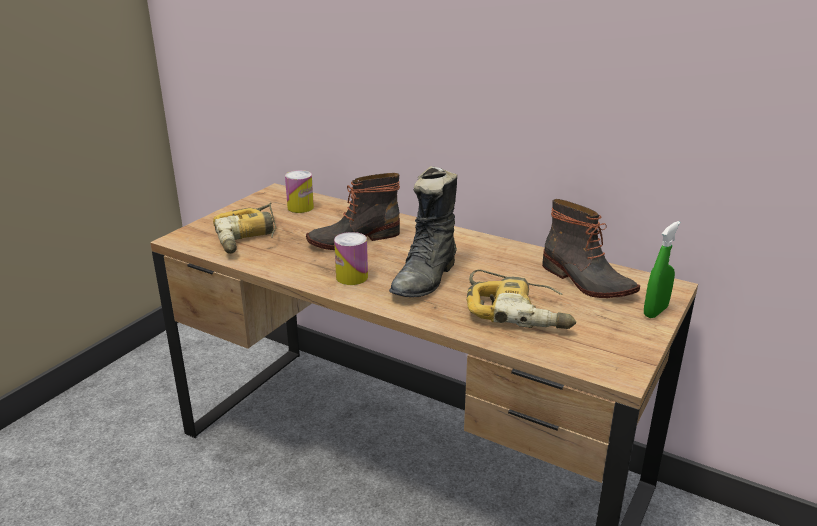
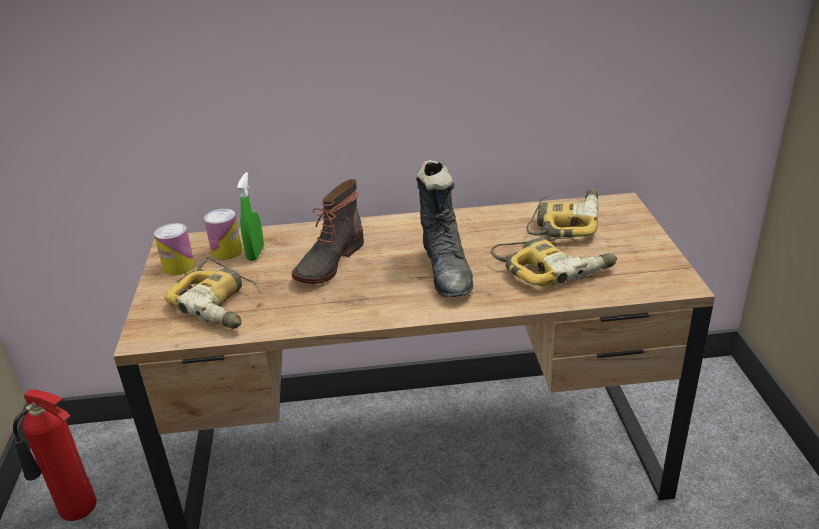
camera: 35 degrees left, 5 degrees up
(163, 372) = (77, 510): none -> fire extinguisher
(352, 277) = (383, 299): can -> can (179, 266)
(585, 281) = (564, 222): boot -> power drill
(655, 311) = (639, 226): green spray bottle -> green spray bottle (255, 253)

